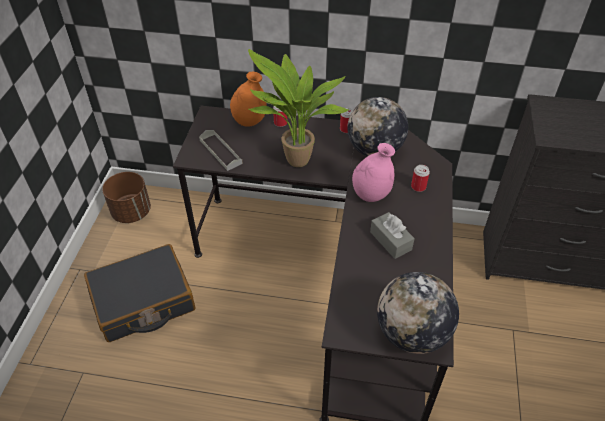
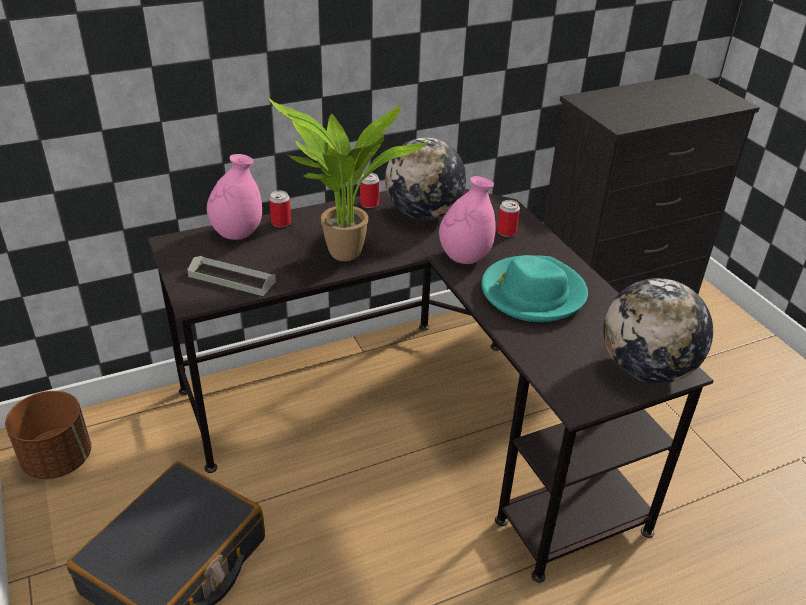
camera: 35 degrees left, 10 degrees down
(249, 121) = (237, 233): orange vase -> pink vase
(390, 241) = (532, 293): grey tissue box -> turquoise hat

